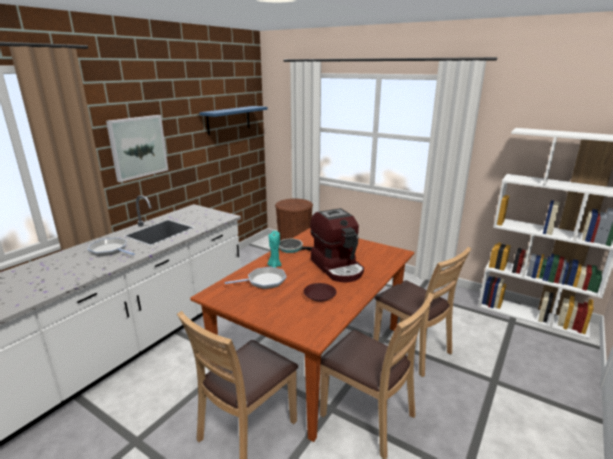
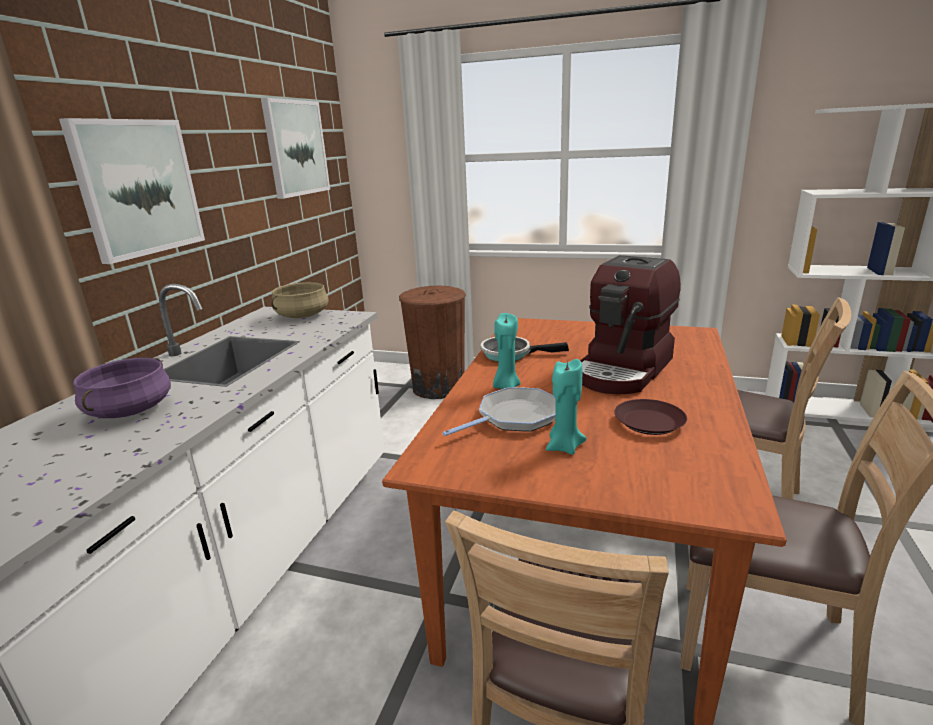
camera: 15 degrees left, 0 degrees up
(110, 250) = (131, 410): frying pan -> purple cooking pot
(206, 212) = (302, 315): none -> beige cooking pot
(228, 120) = (295, 148): blue shelf -> picture
(272, 298) = (564, 447): none -> turquoise candle
(337, 267) = (624, 370): coffee machine -> coffee machine turned 75 degrees clockwise

